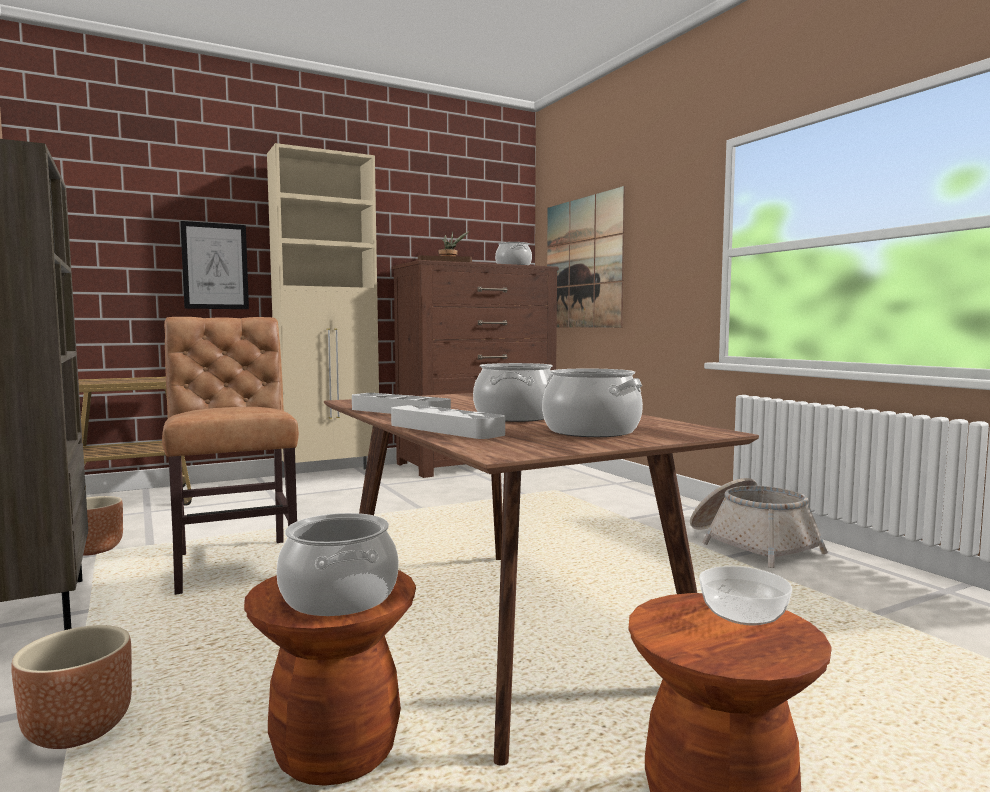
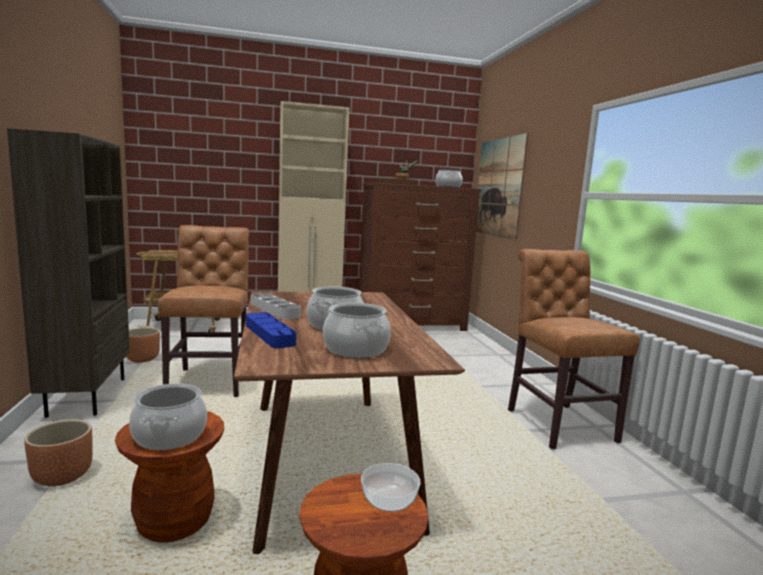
camera: 15 degrees right, 5 degrees up
(215, 266) = (244, 181): picture -> none
(445, 429) = (269, 334): grey tray -> blue tray
(750, 544) = (557, 423): basket -> brown chair

